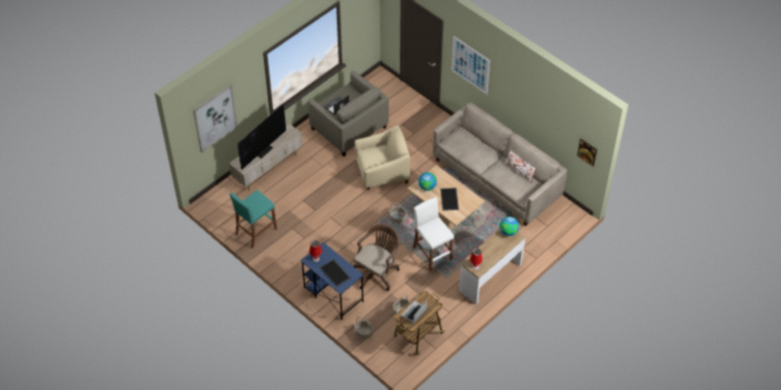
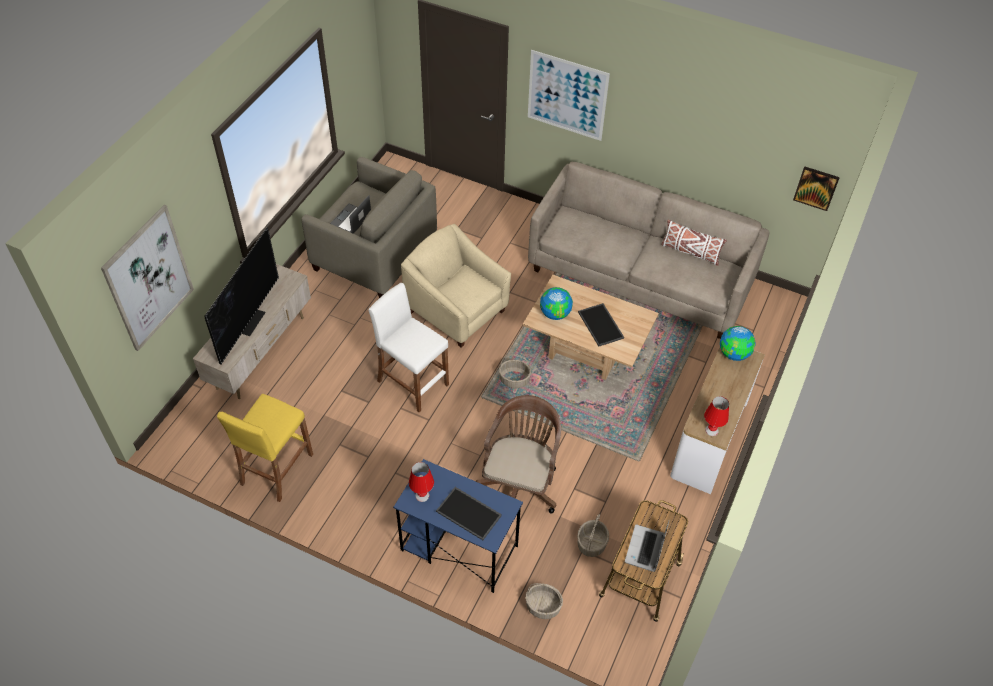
camera: 20 degrees left, 0 degrees up
(256, 231) = (276, 469): turquoise stool -> yellow stool
(382, 172) = (457, 311): beige armchair -> beige armchair turned 105 degrees counterclockwise
(432, 253) = (596, 424): white stool -> white stool (412, 383)

